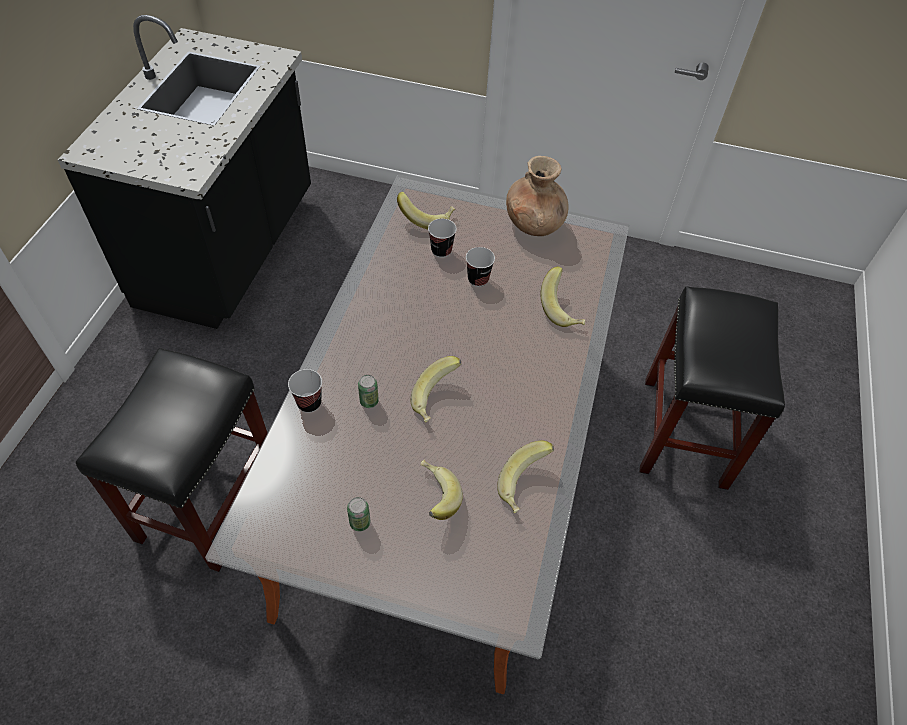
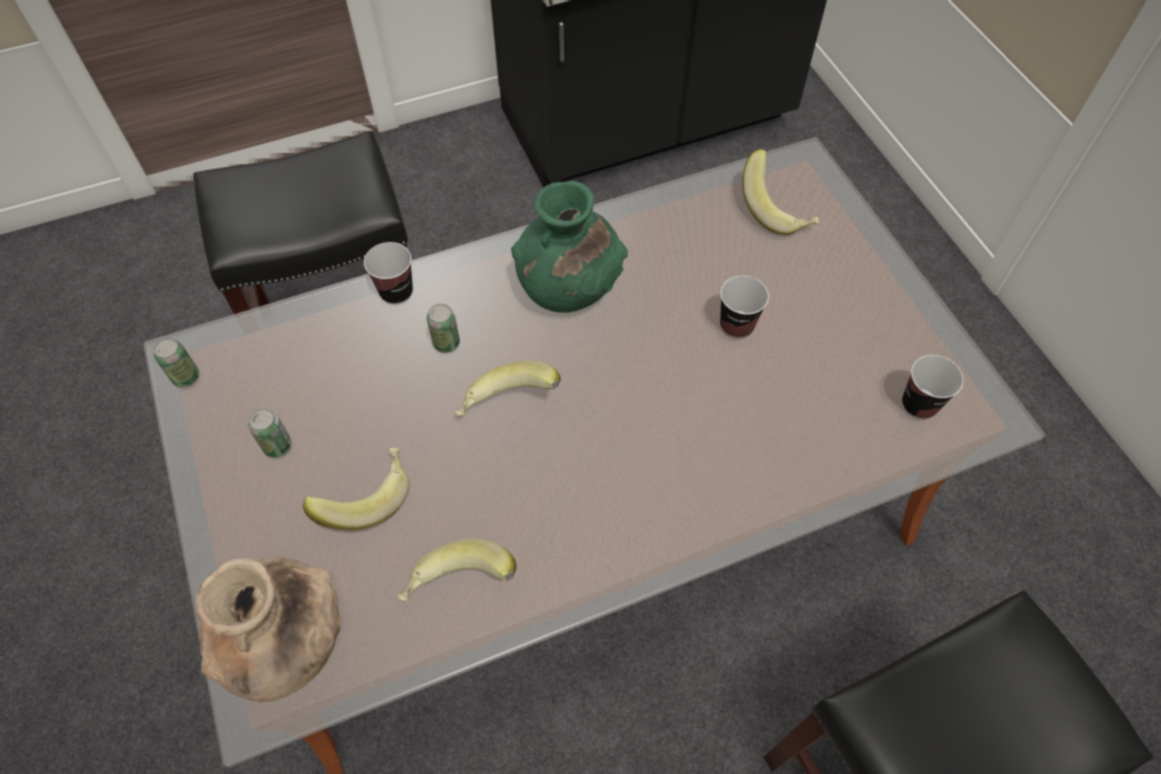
camera: 55 degrees right, 5 degrees up
(260, 546) = (186, 377): none -> can
(388, 327) = (568, 288): none -> green vase
(441, 251) = (741, 258): cup -> cup (919, 405)
(534, 224) = (902, 323): brown vase -> brown vase (288, 645)
(562, 309) = (788, 451): banana -> none

